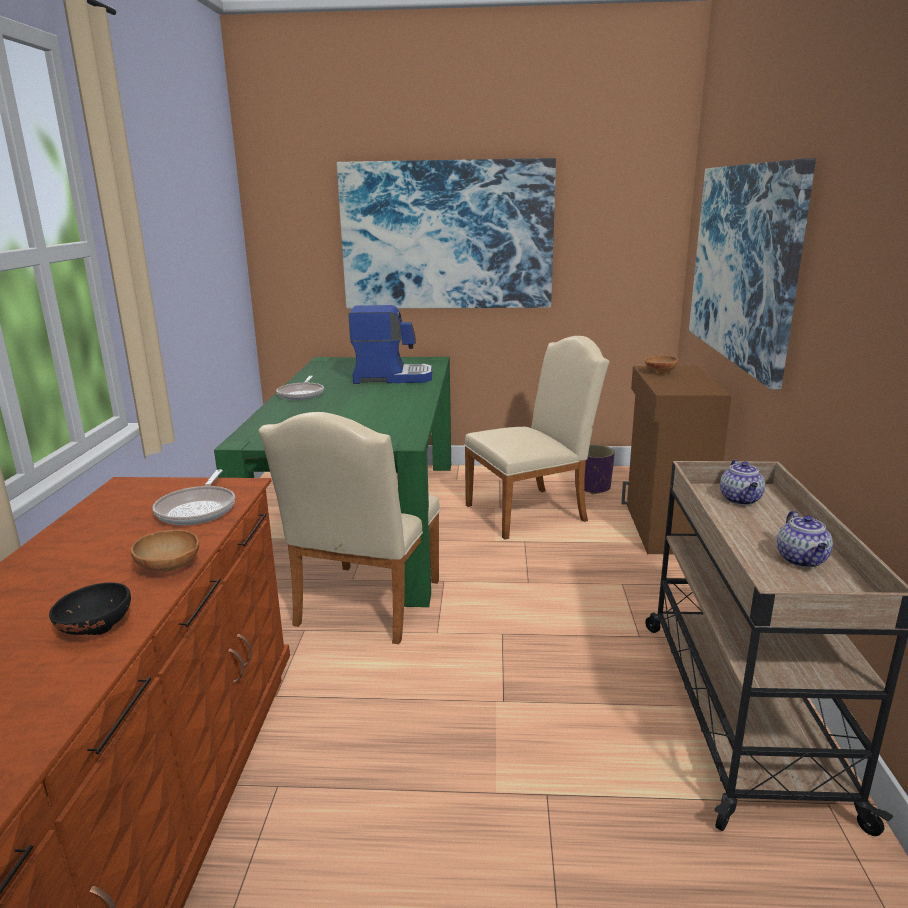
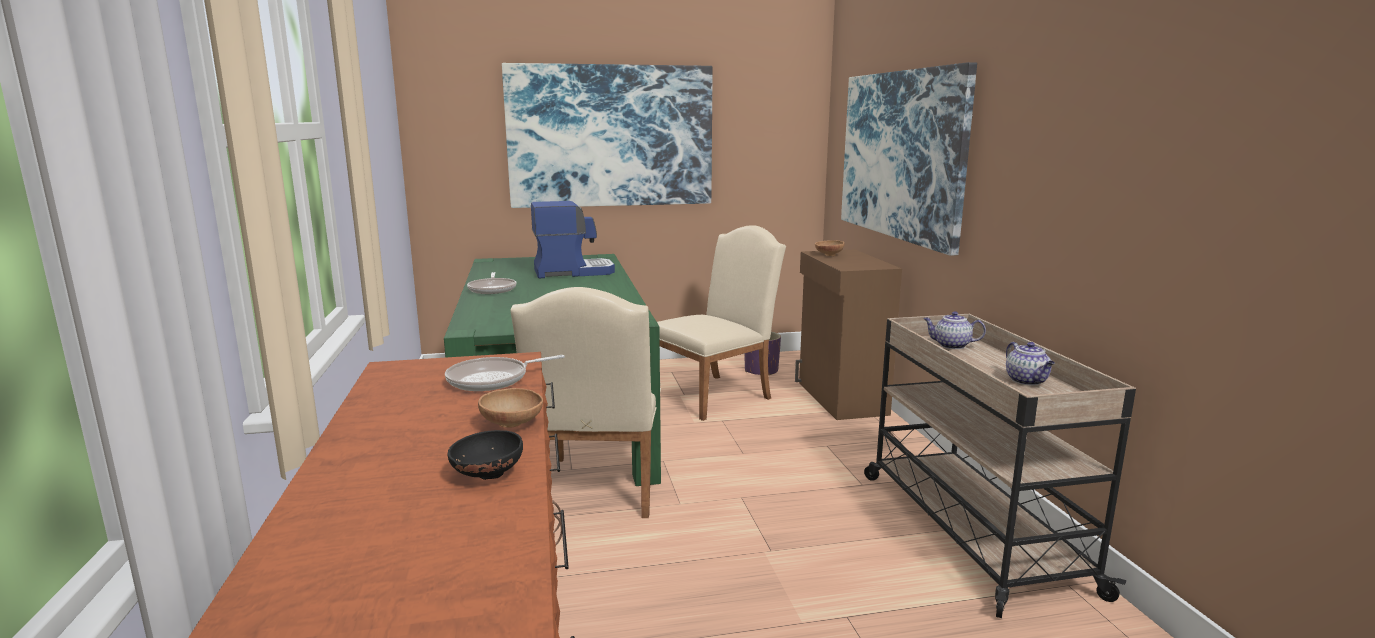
camera: 15 degrees left, 5 degrees down
(198, 509) = (492, 380): frying pan -> frying pan turned 75 degrees clockwise
(741, 500) = (951, 345): teapot -> teapot turned 120 degrees clockwise

